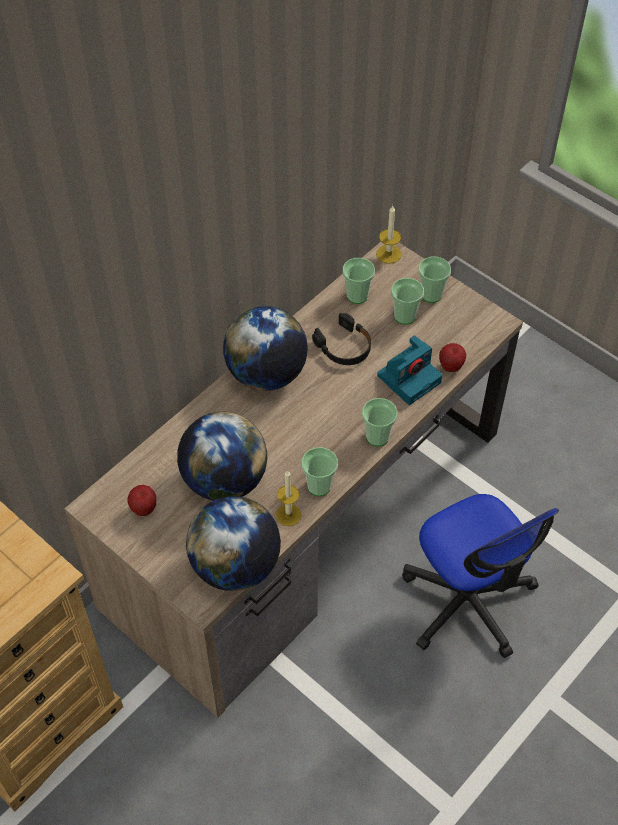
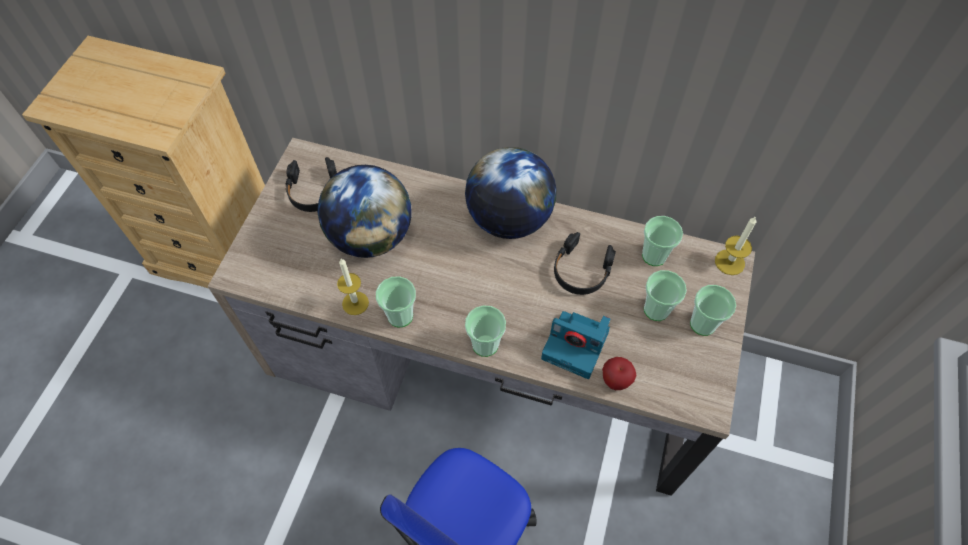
camera: 65 degrees right, 5 degrees up
(144, 509) = (314, 190): apple -> black headphones
(236, 566) = (282, 283): globe -> none

